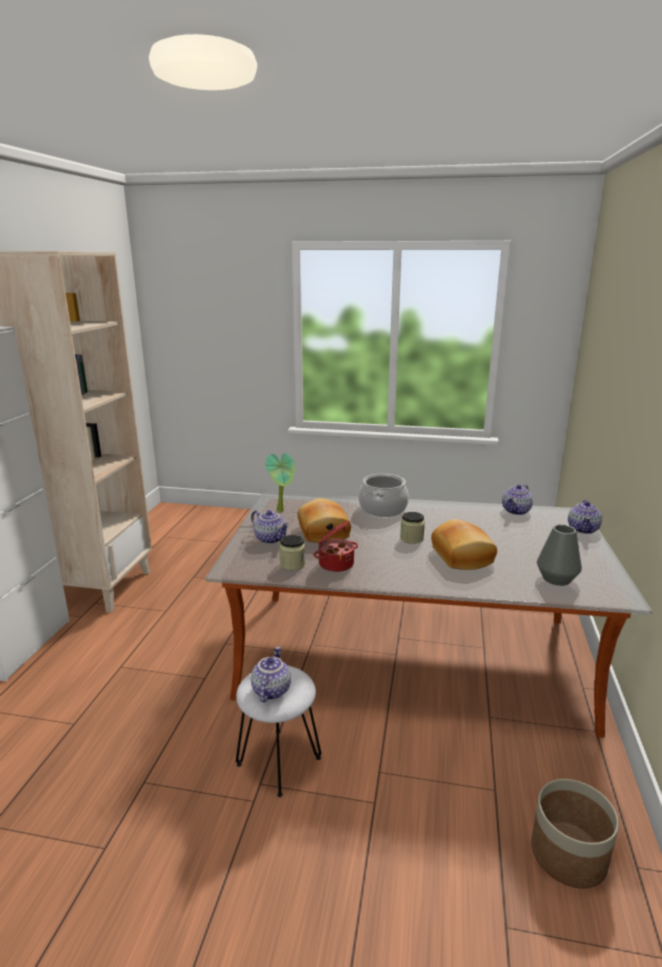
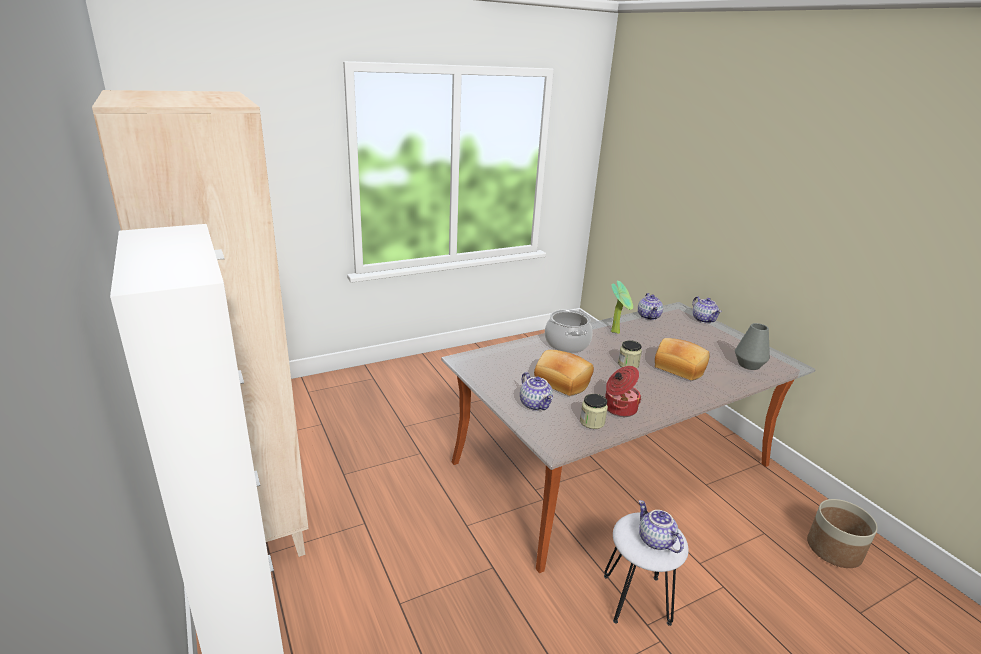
camera: 40 degrees left, 5 degrees up
(271, 539) = (536, 404): teapot -> teapot turned 60 degrees clockwise
(282, 510) = (495, 372): potted plant -> potted plant (617, 331)

